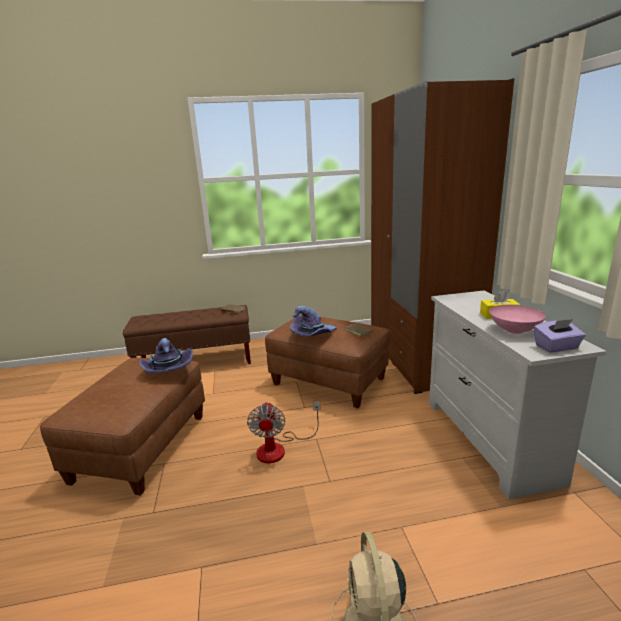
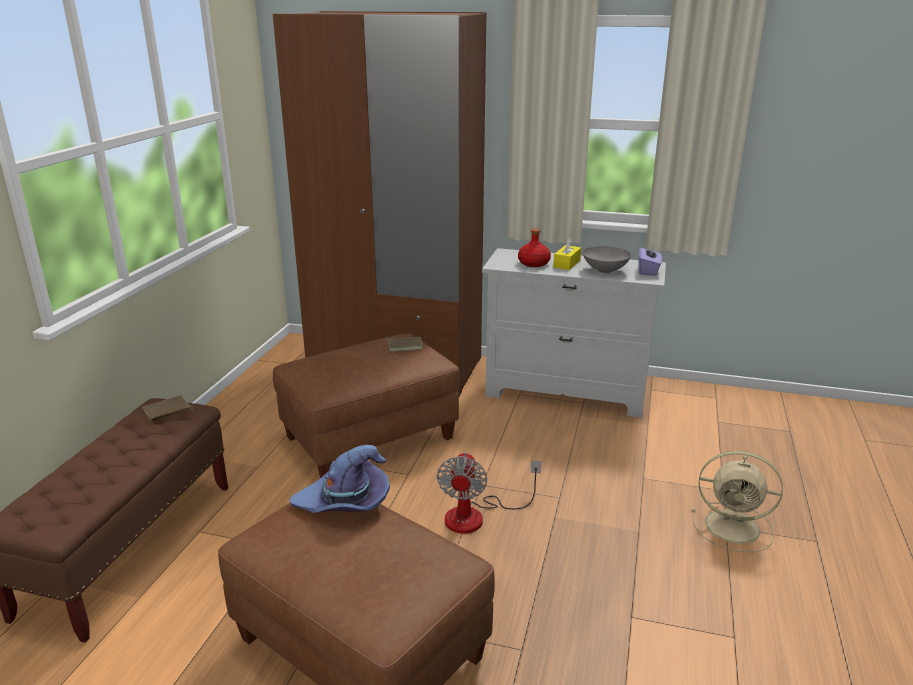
camera: 65 degrees left, 5 degrees up
(279, 448) = (476, 516): fan -> fan turned 75 degrees clockwise
(312, 334) = (375, 373): purple hat -> none
(474, 306) = (534, 263): none -> red bottle
(513, 330) = (604, 270): pink bowl -> grey bowl

